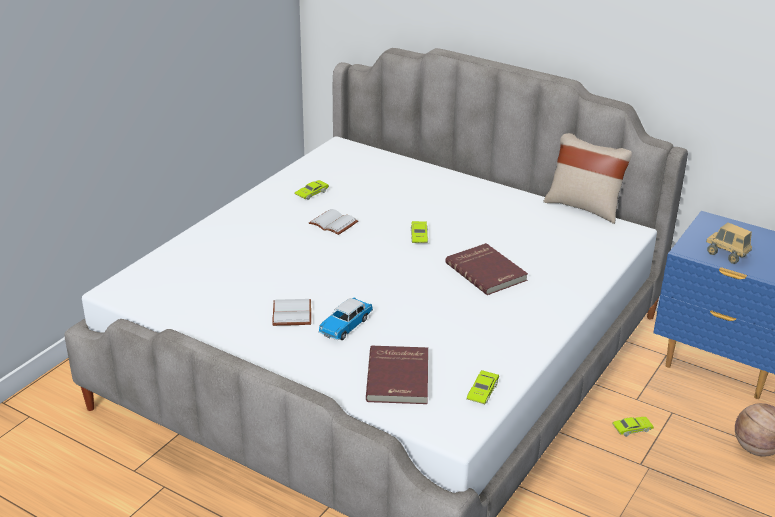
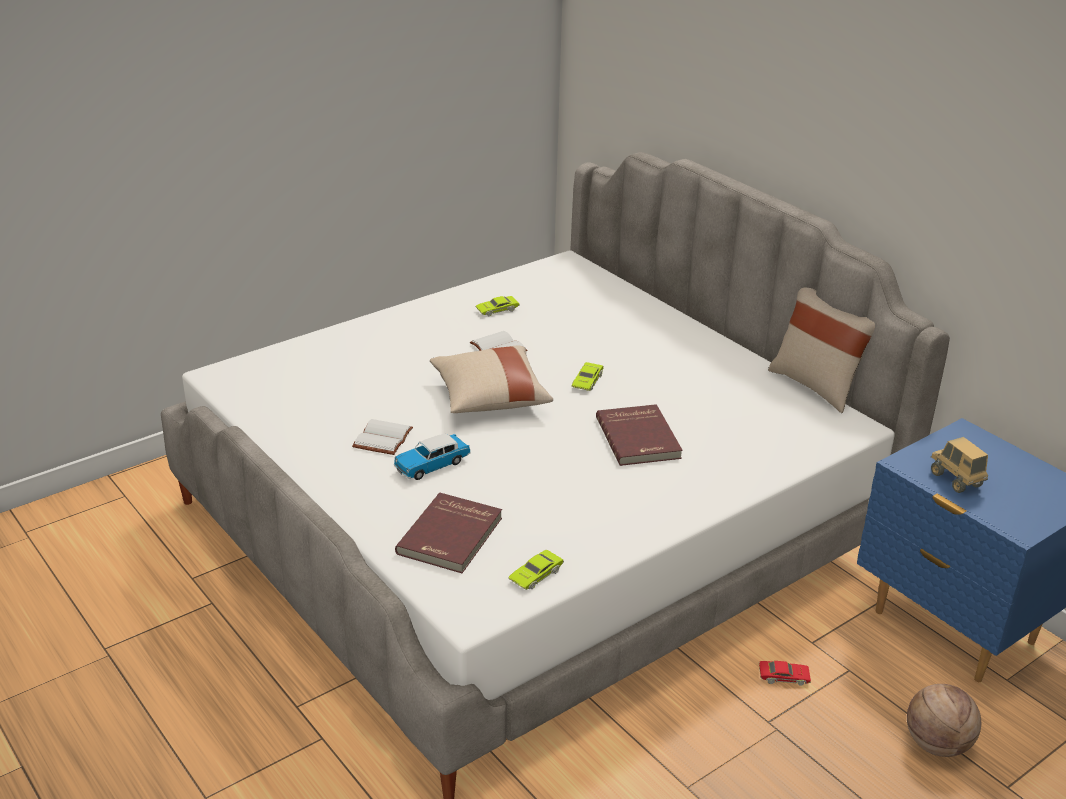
camera: 20 degrees right, 0 degrees up
(354, 264) = (489, 398): none -> beige pillow
(632, 429) = (783, 676): green toy car -> red toy car

